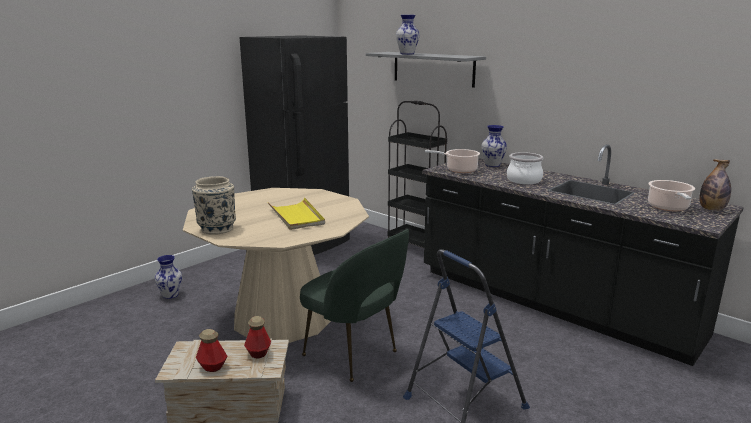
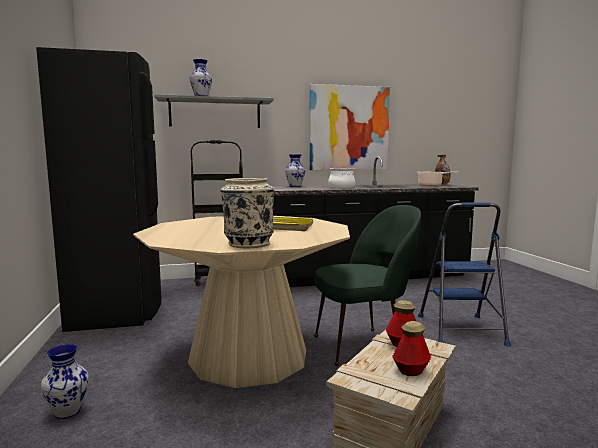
camera: 55 degrees left, 10 degrees down
(459, 170) = (290, 188): cooking pot -> none
(585, 96) = (349, 128): none -> picture

